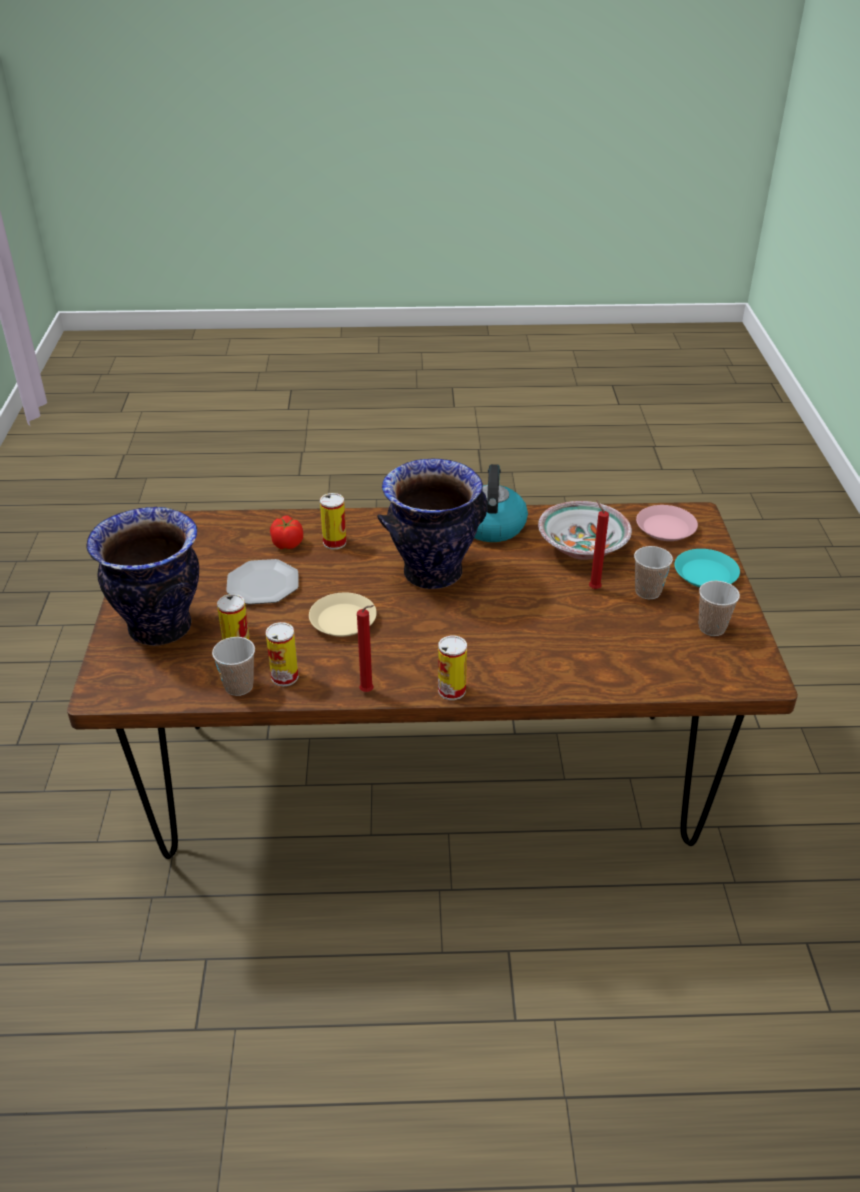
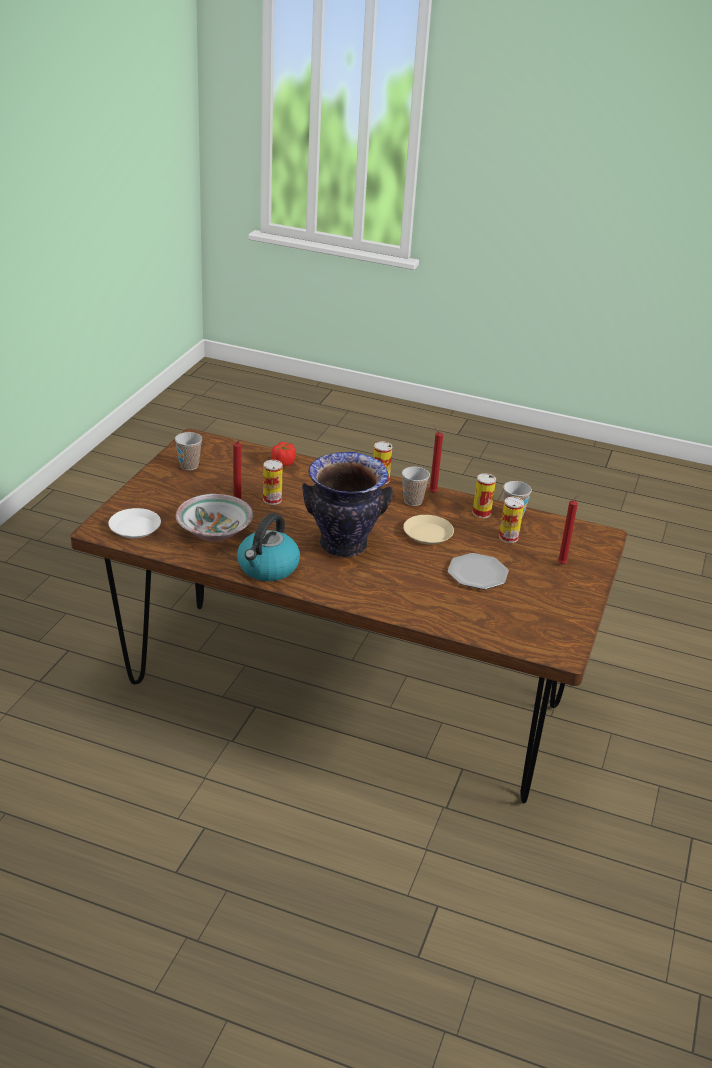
camera: 160 degrees left, 5 degrees down
(159, 628) = (563, 564): vase -> red candle
(287, 543) = (446, 601): tomato -> tomato (283, 463)
(334, 542) = (406, 591): can -> can (272, 499)
(647, 592) = (203, 493): cup -> cup (413, 501)
(665, 528) = (135, 527): pink plate -> white plate
(705, 574) = (150, 492): turquoise plate -> none

